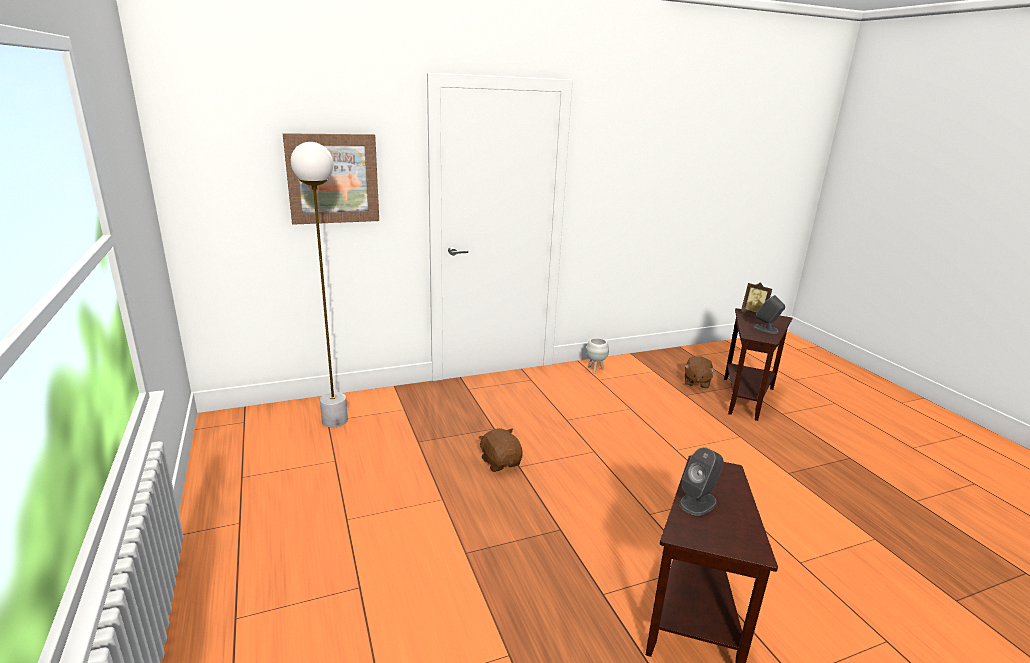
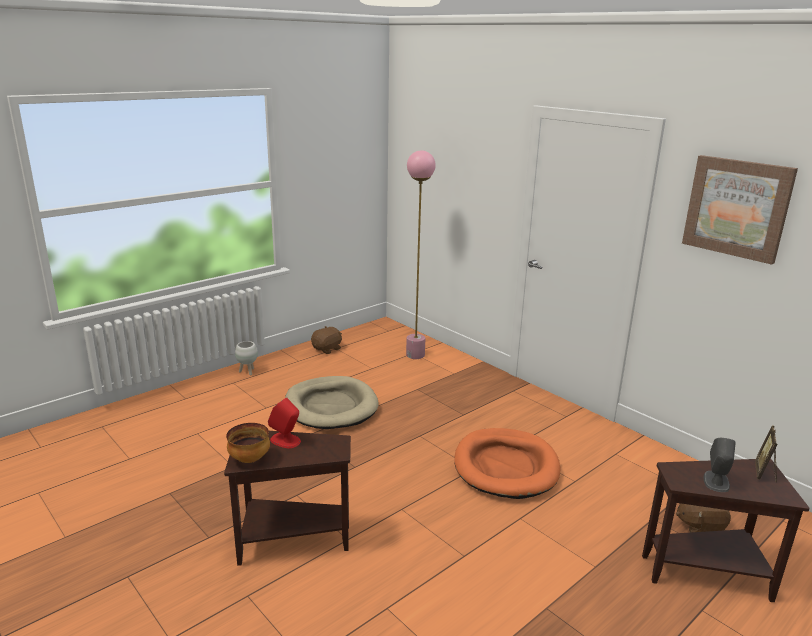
camera: 70 degrees right, 0 degrees up
(332, 178) = (465, 181): picture -> picture (737, 208)
(334, 421) = (415, 355): white floor lamp -> pink floor lamp
(407, 518) = (331, 406): none -> beige dog bed
(501, 462) = (418, 427): brown plush toy -> brown plush toy (327, 349)
(595, 370) = (635, 449): white planter -> white planter (248, 372)
(598, 433) = (506, 467): none -> orange dog bed
(698, 502) = (285, 440): grey speaker -> red speaker
(743, 539) = (250, 459): none -> bowl

